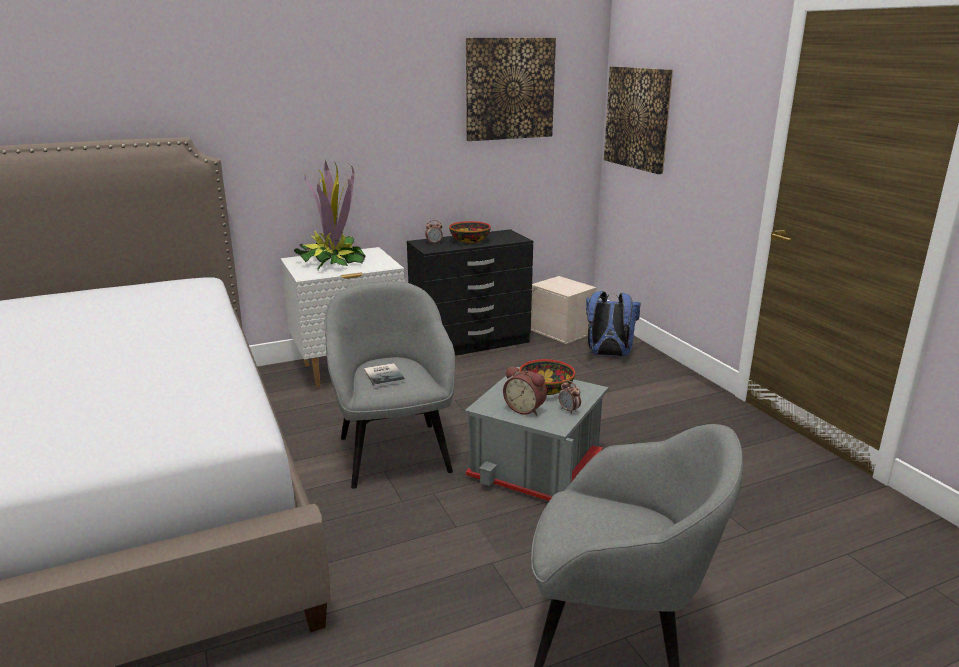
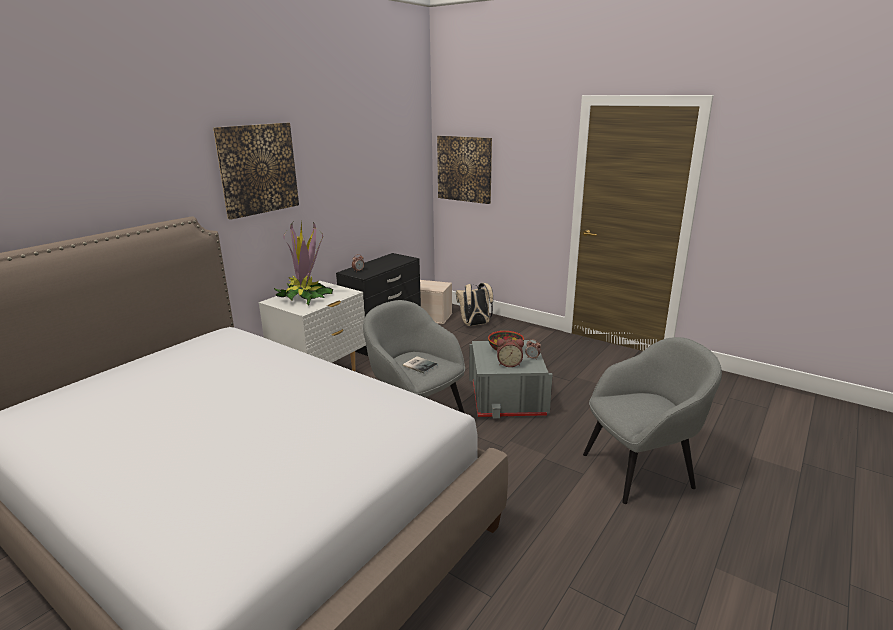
camera: 30 degrees left, 0 degrees up
(470, 241) = (380, 265): bowl -> none
(509, 89) = (384, 155): picture -> picture (258, 169)
(608, 355) = (475, 324): blue backpack -> beige backpack

